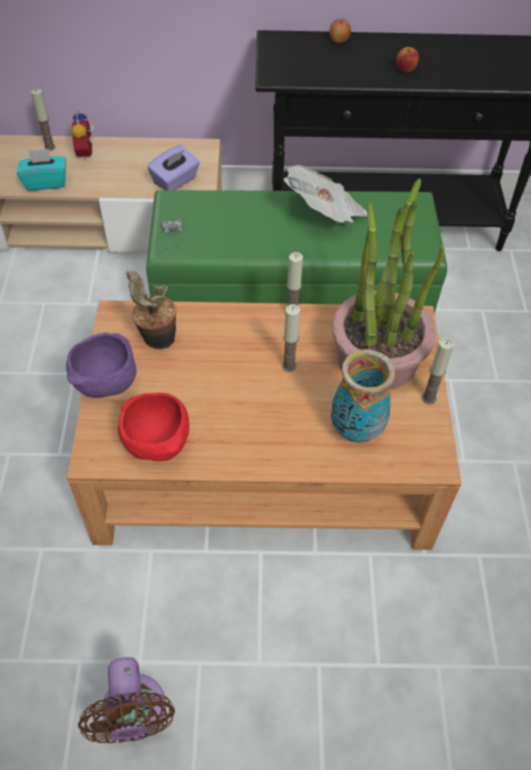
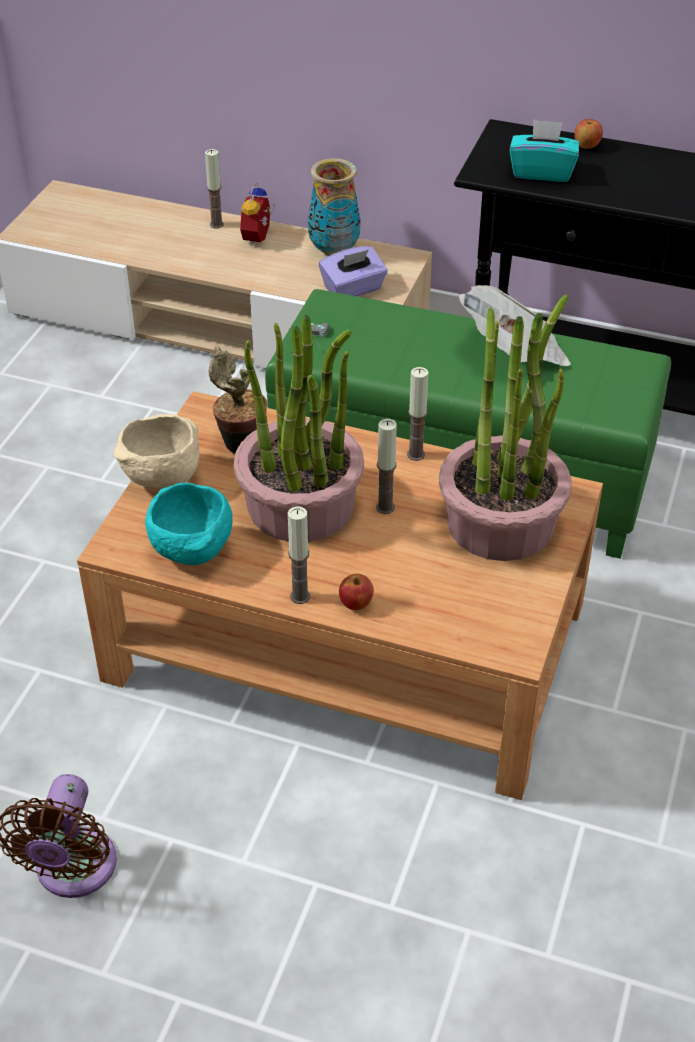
camera: 20 degrees right, 10 degrees down
(46, 182) = (195, 262): turquoise tissue box -> turquoise tissue box (542, 172)
(106, 385) = (161, 479): purple bowl -> beige bowl
(159, 445) = (193, 552): red bowl -> turquoise bowl
(225, 381) = (301, 506): none -> potted plant
(355, 429) = (434, 591): vase -> vase (333, 250)
(405, 70) = (656, 191): apple -> apple (356, 604)
(428, 398) = (544, 580): candle -> candle (300, 596)

